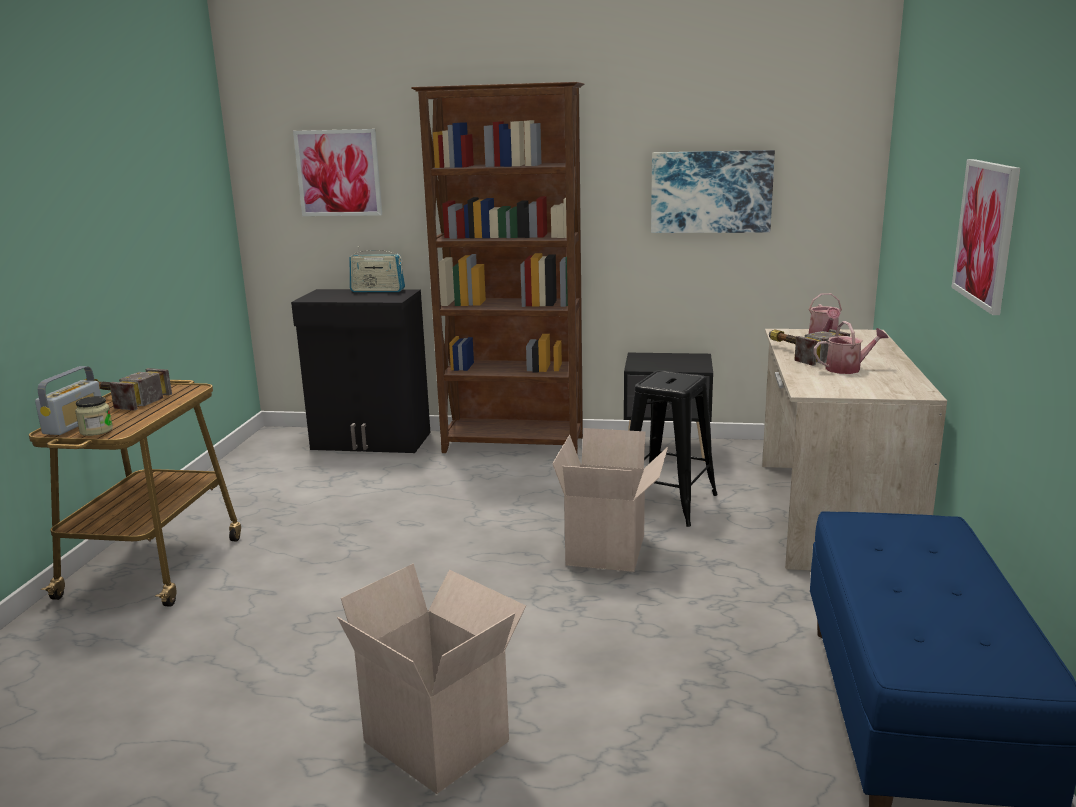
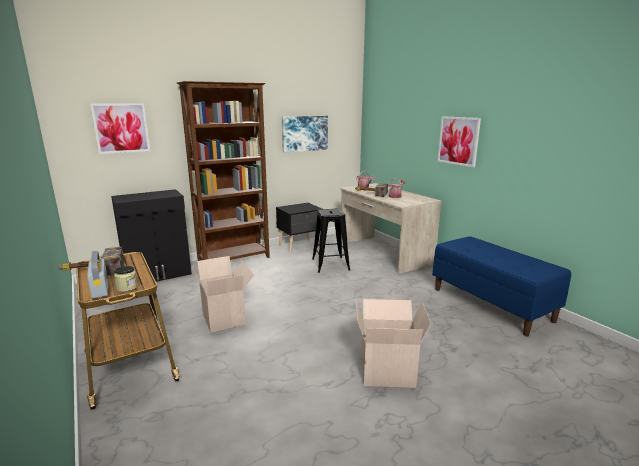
camera: 40 degrees left, 0 degrees up
(377, 291) = (153, 192): radio -> none
(609, 551) = (337, 286): cardboard box -> cardboard box (225, 318)

